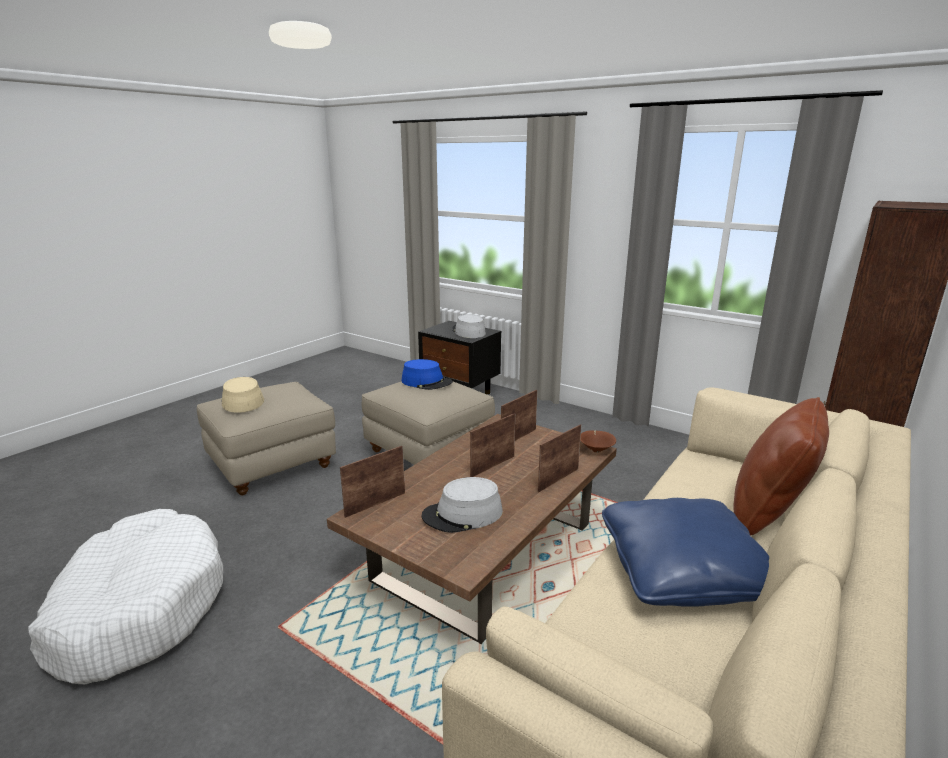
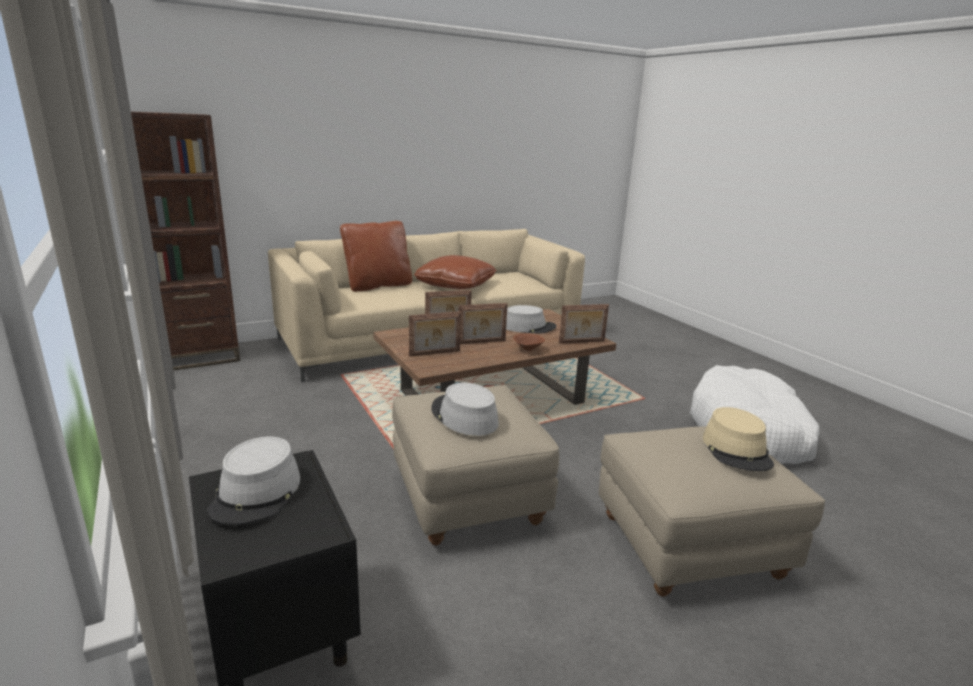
camera: 155 degrees left, 0 degrees up
(426, 382) = (464, 416): blue hat -> grey hat
(596, 450) = (390, 333): brown bowl -> brown bowl (527, 350)
(682, 572) = (455, 285): blue pillow -> brown pillow

